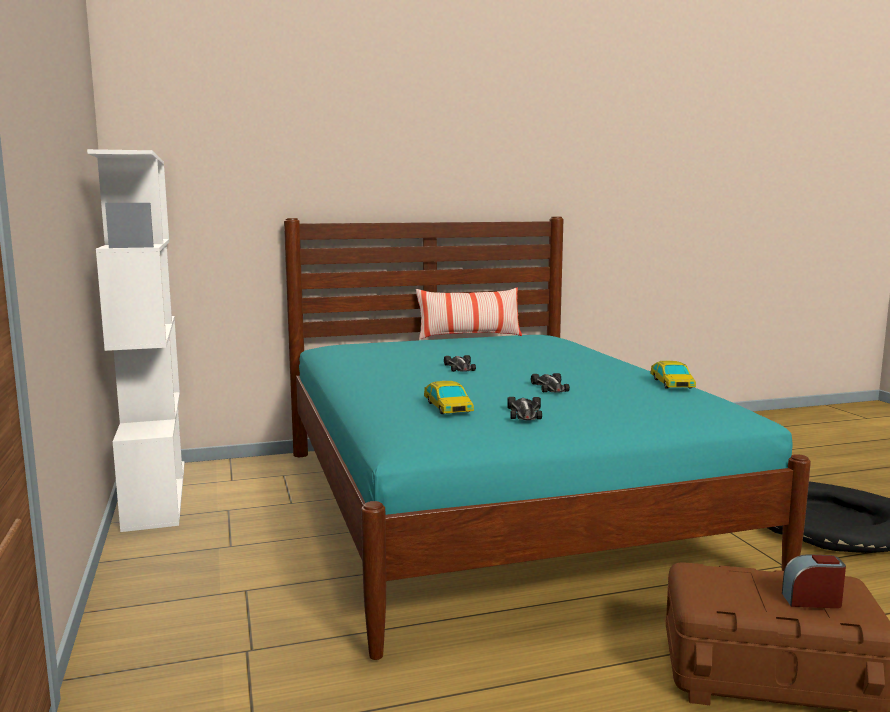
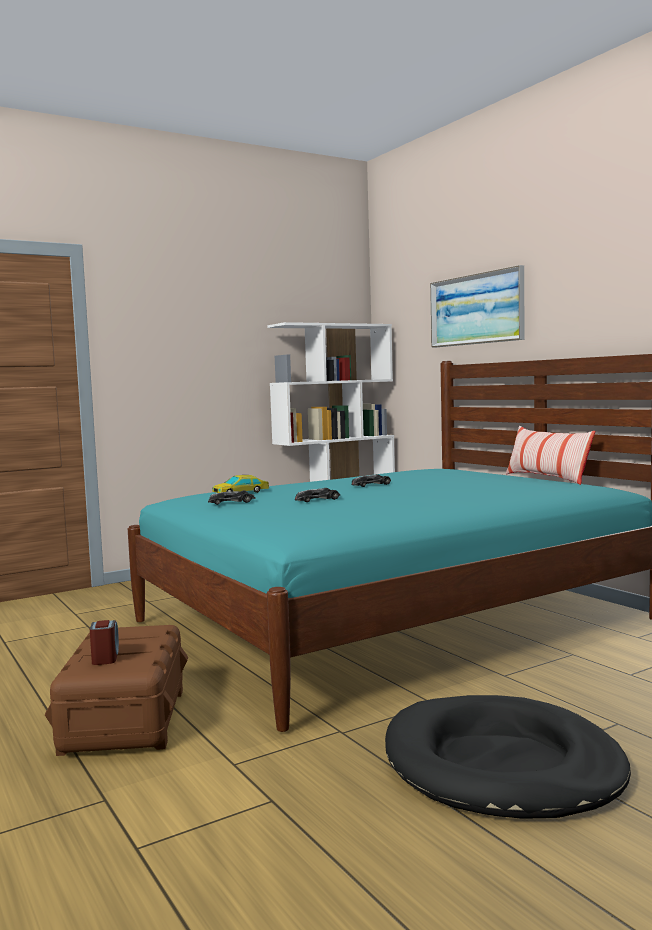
camera: 75 degrees right, 5 degrees down
(329, 160) = (476, 309): none -> picture
(672, 383) = (374, 517): toy car -> none

